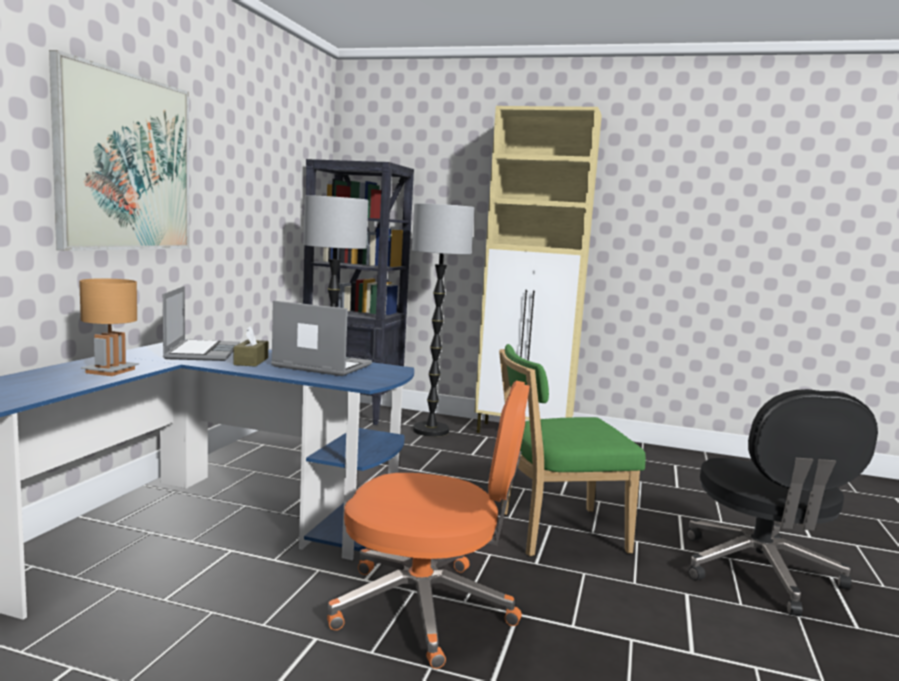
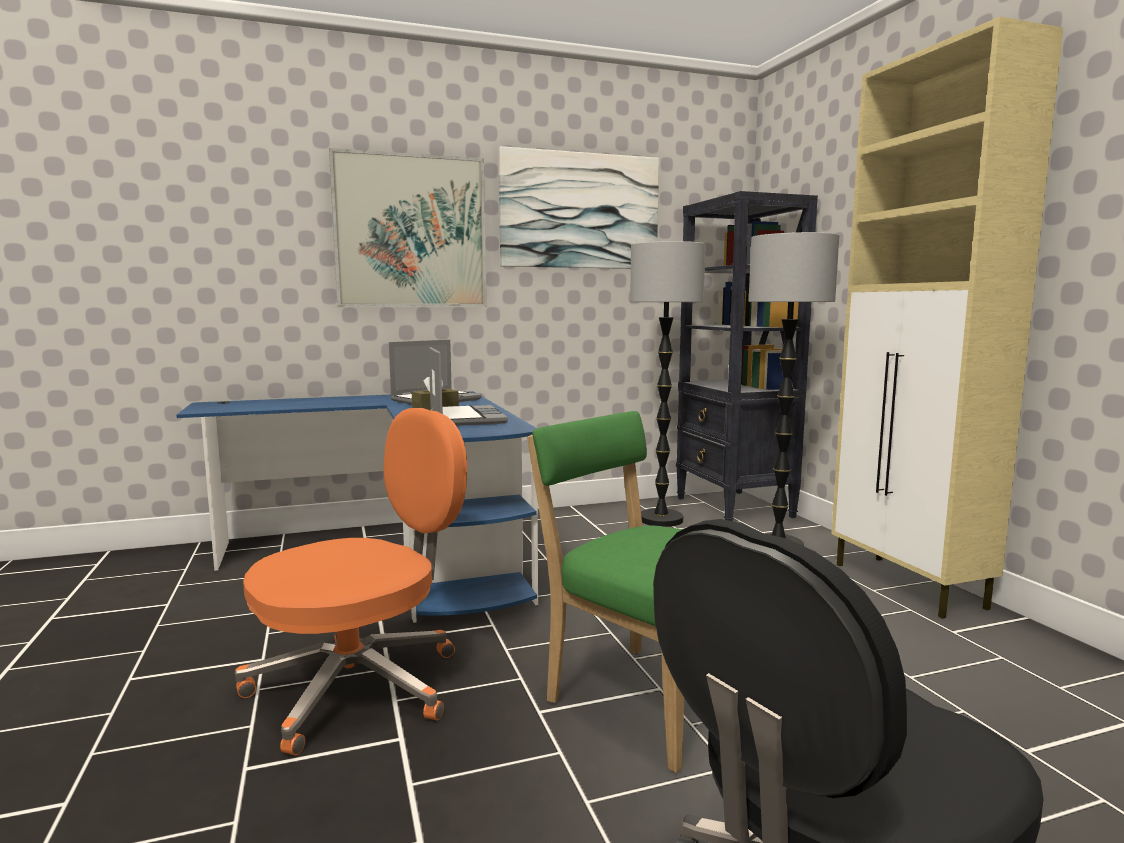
camera: 55 degrees right, 0 degrees up
(110, 371) = (330, 403): brown table lamp -> none
(246, 155) = (580, 211): none -> picture
(427, 608) = (360, 686): orange office chair -> orange office chair turned 105 degrees counterclockwise

